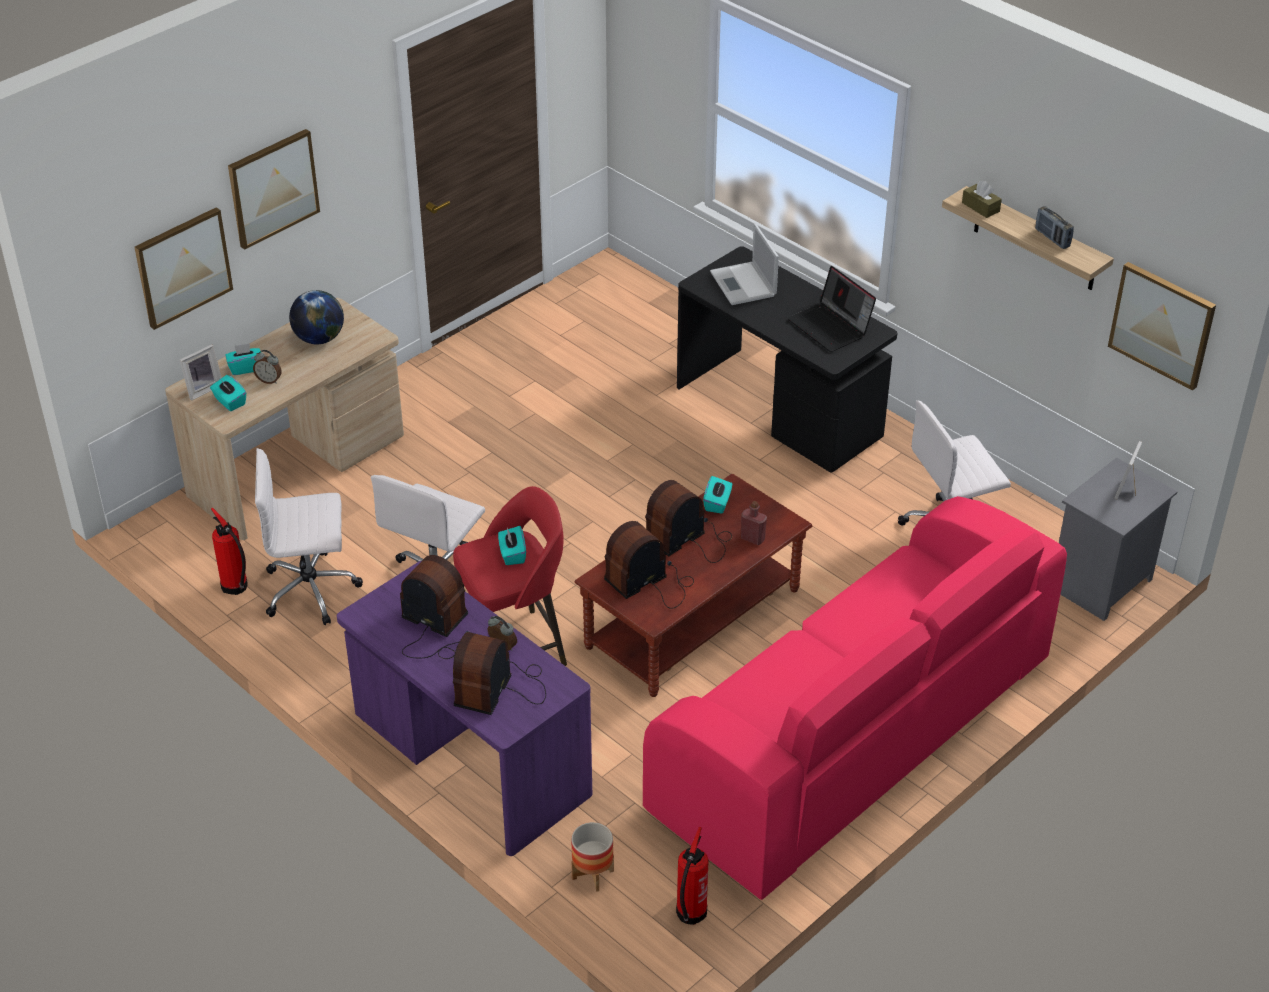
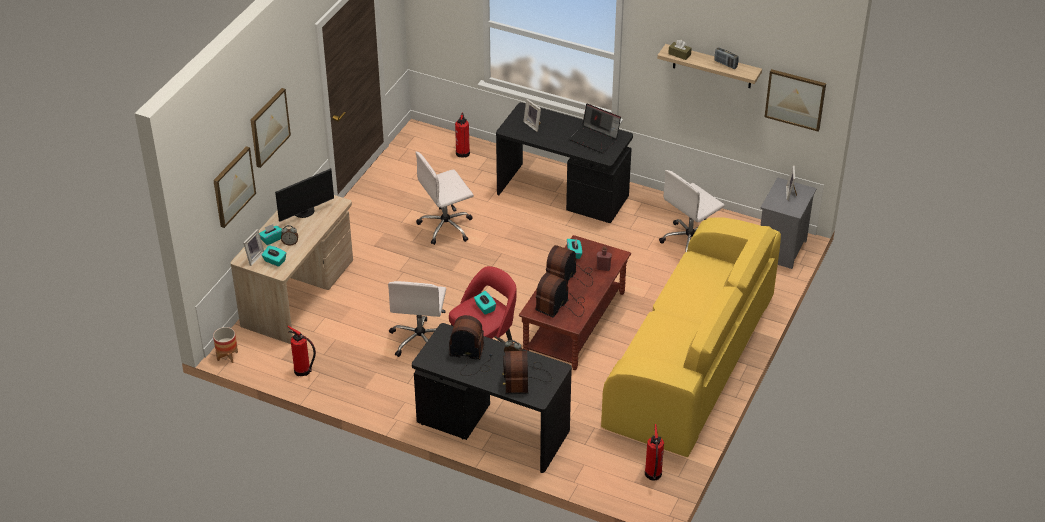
camera: 20 degrees left, 0 degrees up
(312, 589) = (350, 361): white office chair -> white office chair (446, 227)
(319, 339) = (305, 212): globe -> monitor
(469, 758) = (492, 429): purple desk -> black desk
(592, 874) = (592, 470): planter -> planter (227, 356)
(659, 313) = (463, 152): none -> fire extinguisher
(744, 285) = (533, 125): laptop -> picture frame
(852, 737) = (691, 363): pink sofa -> yellow sofa

